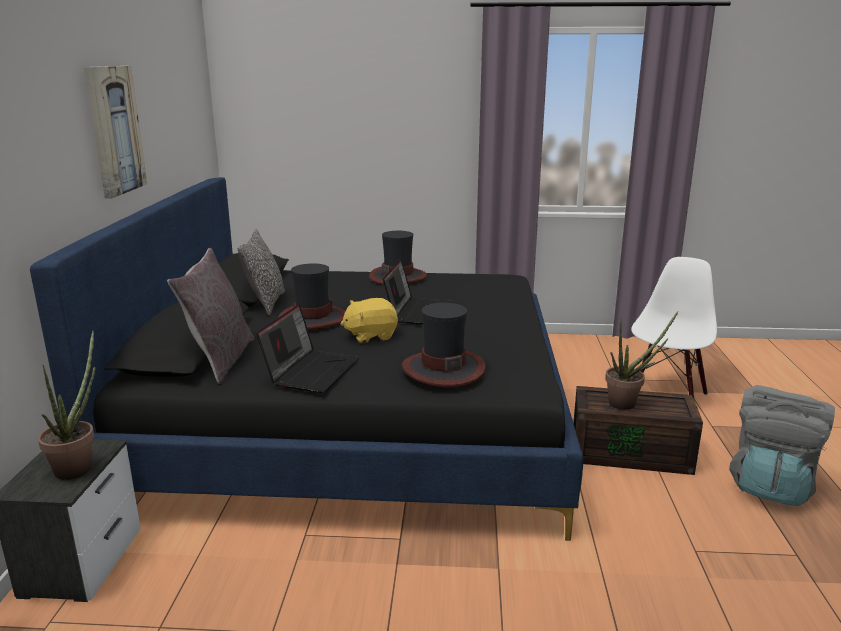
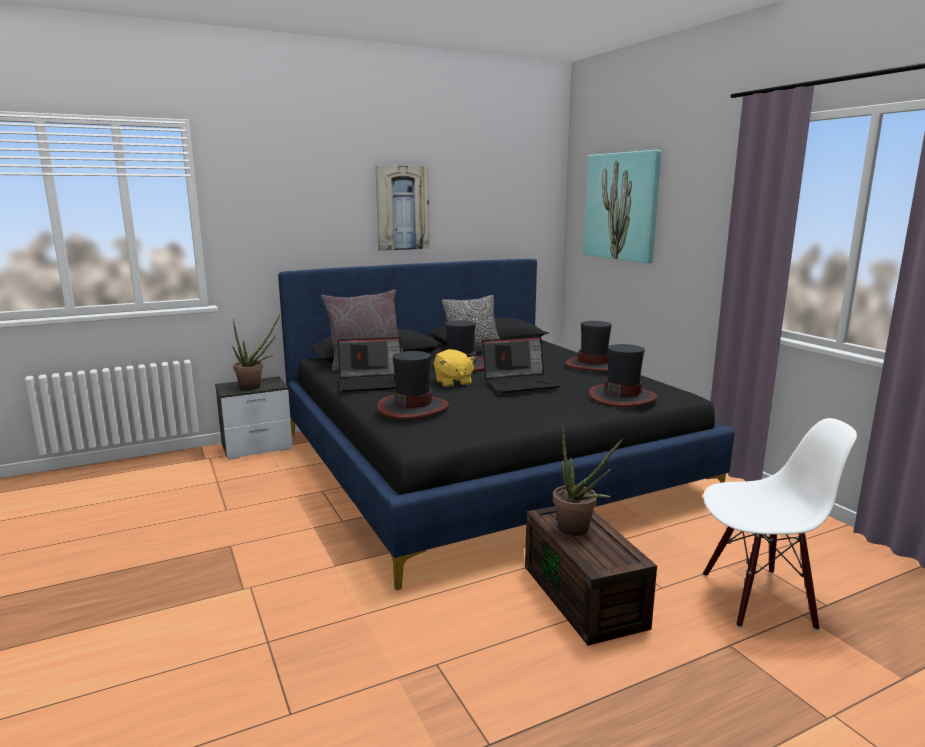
camera: 60 degrees right, 5 degrees down
(318, 107) = (622, 206): none -> picture
(370, 336) = (453, 383): yellow plush toy -> yellow plush toy turned 150 degrees counterclockwise
(497, 293) = (622, 397): none -> hat
(771, 485) = (633, 711): grey backpack -> none

